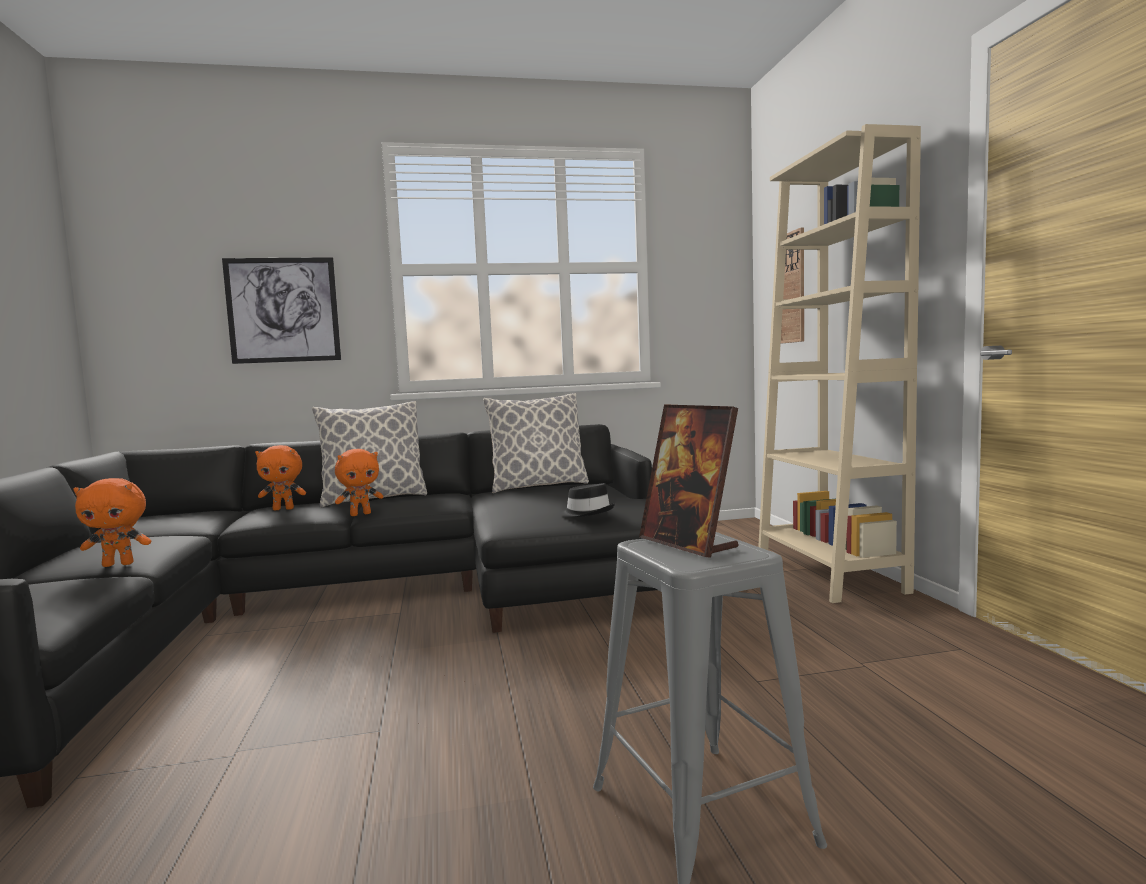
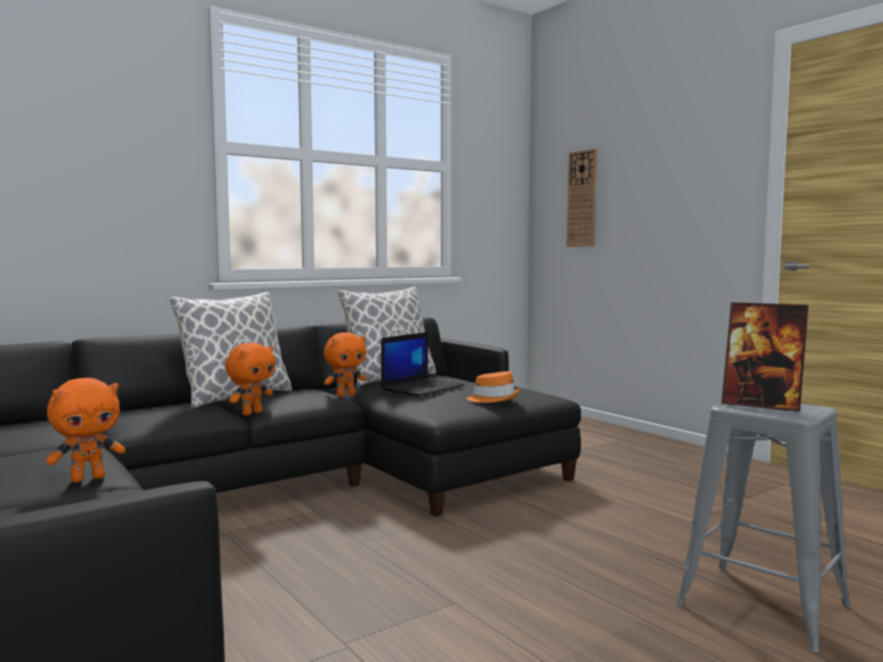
camera: 25 degrees left, 0 degrees up
(283, 310) = (90, 181): picture -> none
(284, 509) = (152, 412): orange plush toy -> orange plush toy (345, 395)
(541, 497) = (423, 388): none -> laptop
(587, 512) = (493, 398): black hat -> orange hat
(828, 575) = (642, 443): beige bookcase -> none

